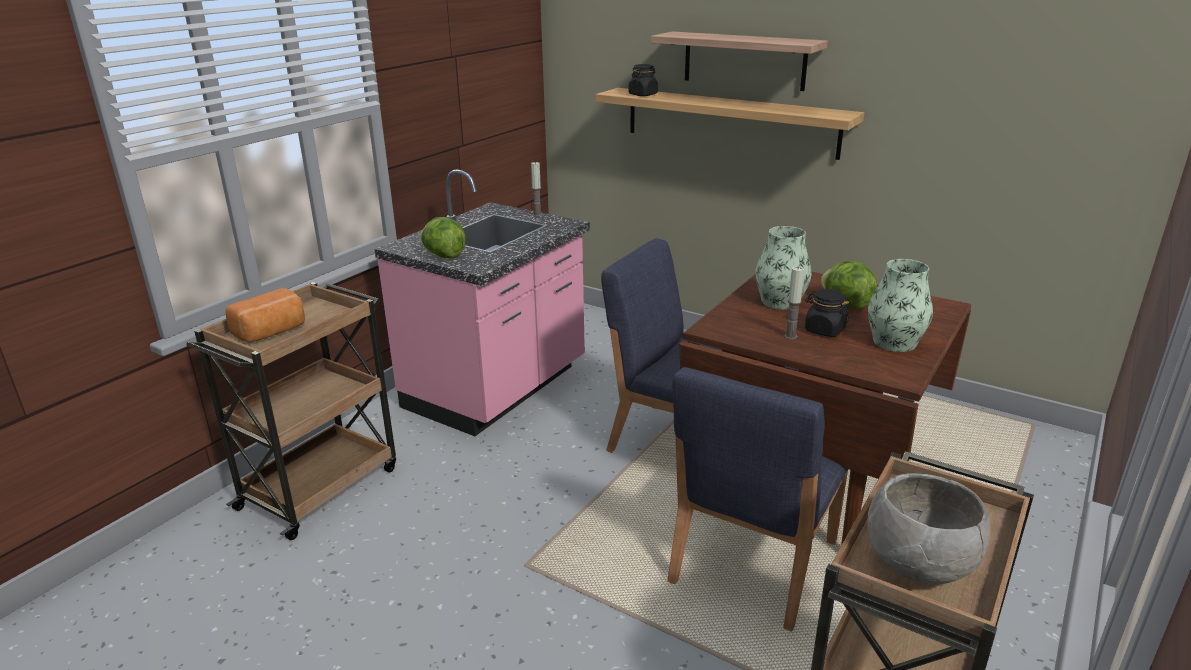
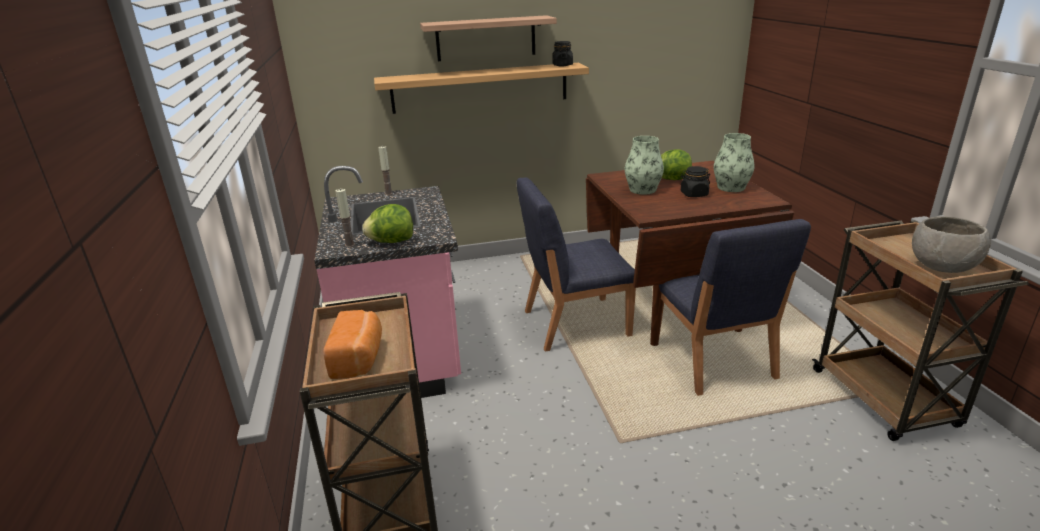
camera: 45 degrees left, 0 degrees up
(643, 94) = (412, 77): black jar -> black jar (562, 65)
(790, 336) = (689, 203): candle -> candle (350, 245)

